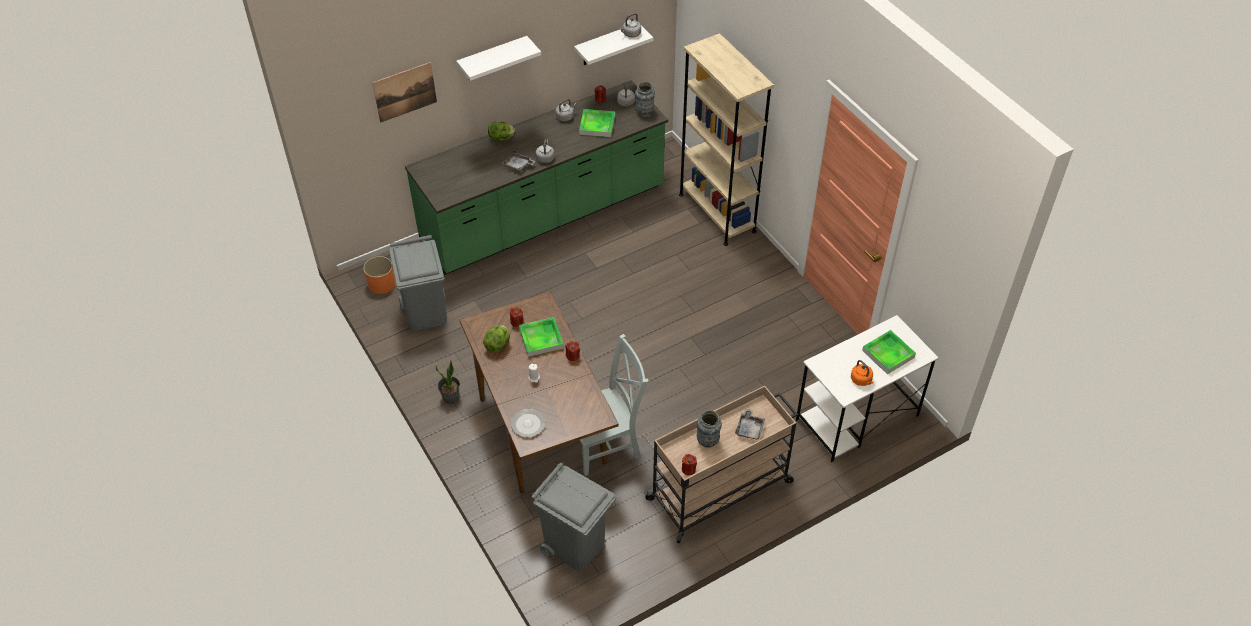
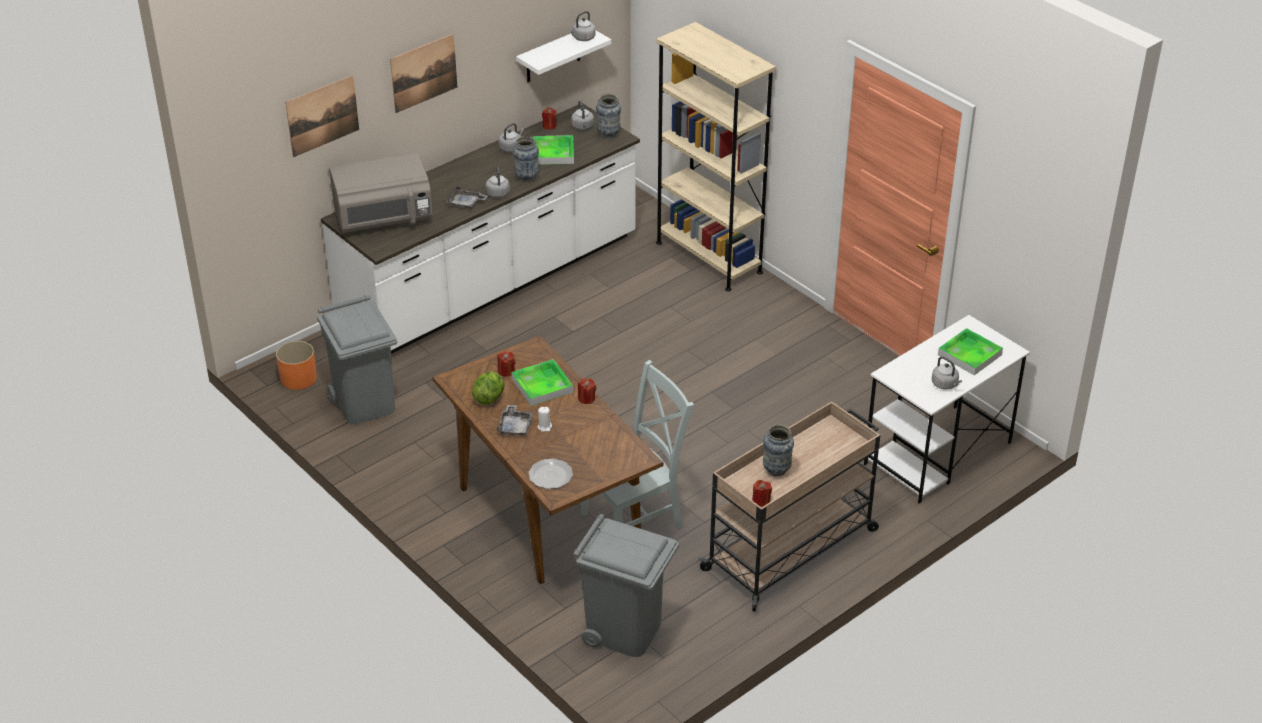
camera: 10 degrees left, 10 degrees down
(451, 397) = (422, 491): potted plant -> none
(452, 172) = (384, 218): none -> grey microwave
(493, 59) = (424, 73): white shelf -> picture
(501, 138) = (436, 178): lettuce -> none
(544, 216) = (491, 283): green counter -> white counter
(571, 146) = (526, 178): none -> vase
(749, 428) = (824, 451): grey tray -> grey tray (515, 426)
(861, 380) = (945, 384): orange kettle -> grey kettle

